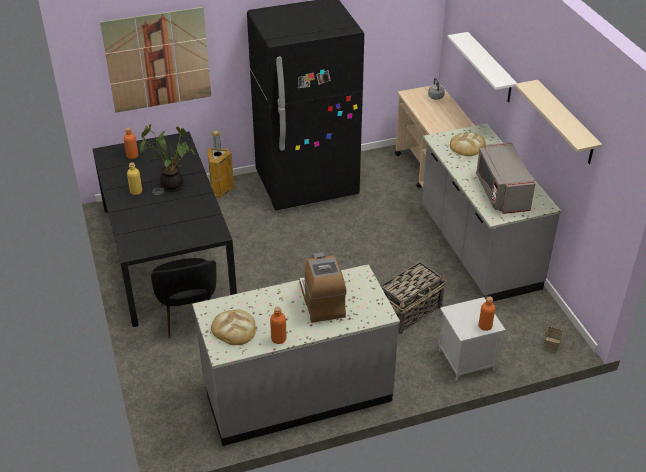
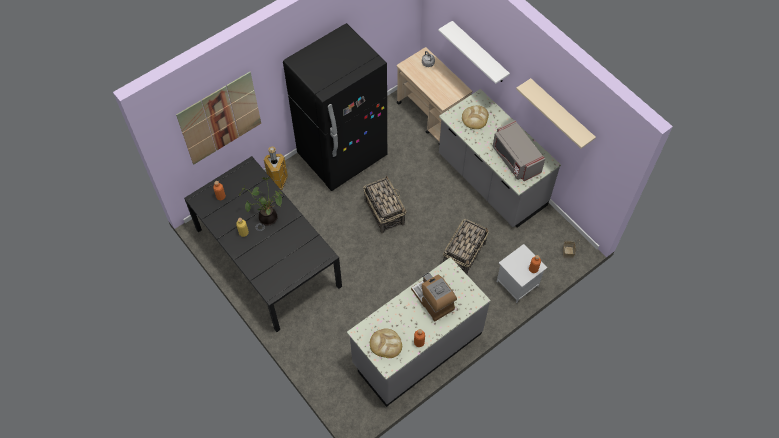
camera: 20 degrees left, 20 degrees up
(189, 320) = (314, 313): black chair -> none
(328, 245) = (384, 211): none -> basket

